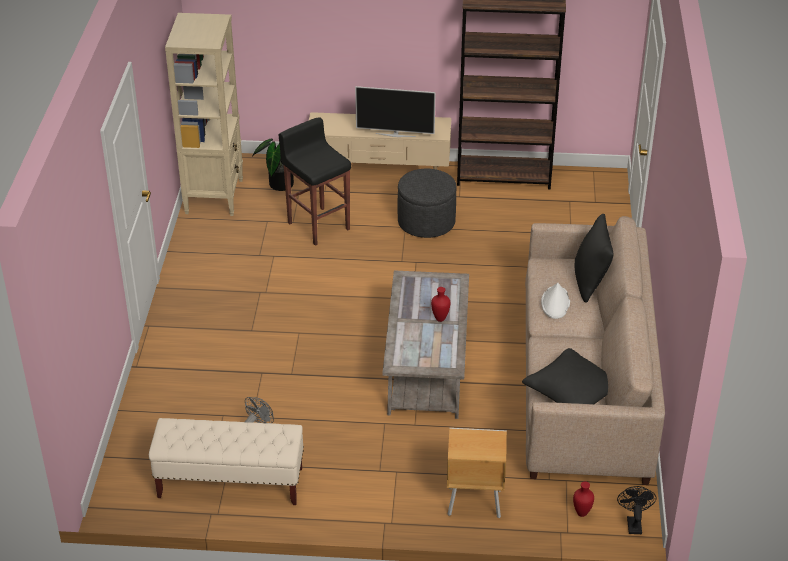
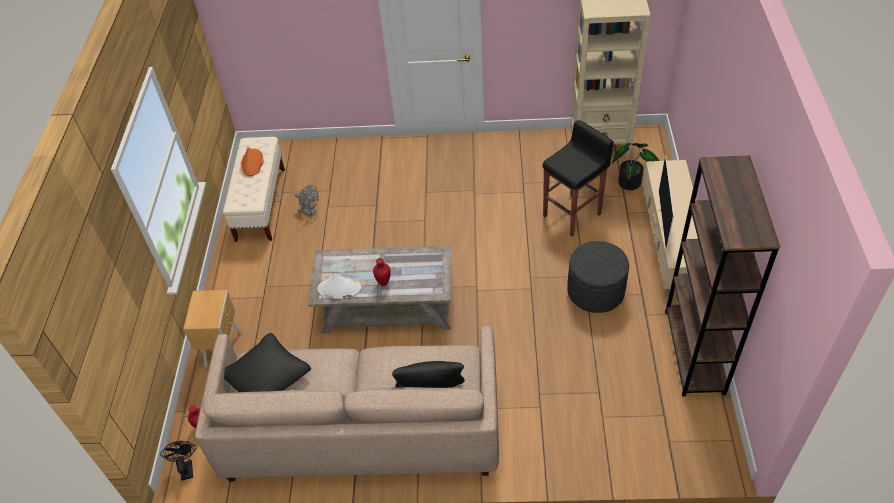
camera: 90 degrees right, 10 degrees up
(210, 436) = (252, 163): none -> orange hat
(555, 303) = (392, 362): white hat -> white hat (339, 289)
(633, 523) = (186, 467): black fan -> black fan turned 105 degrees counterclockwise

